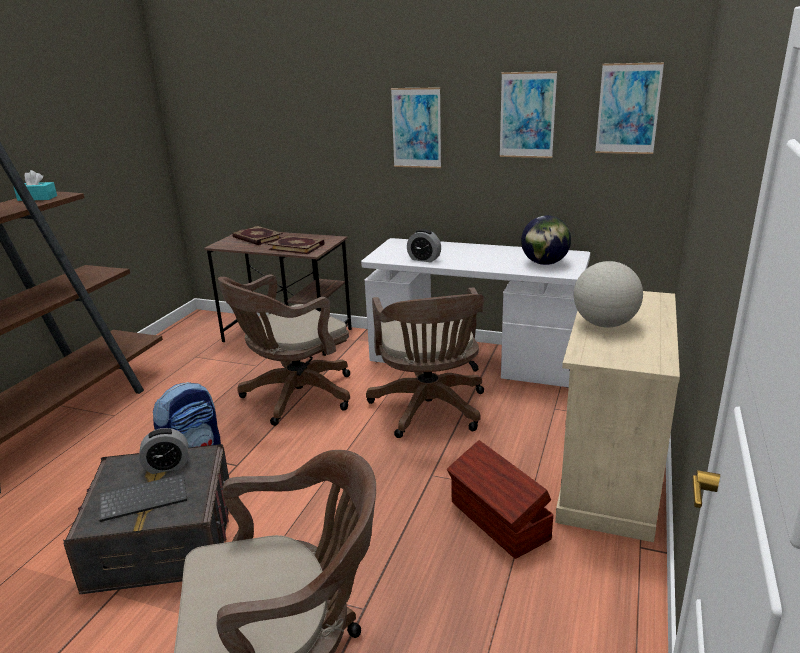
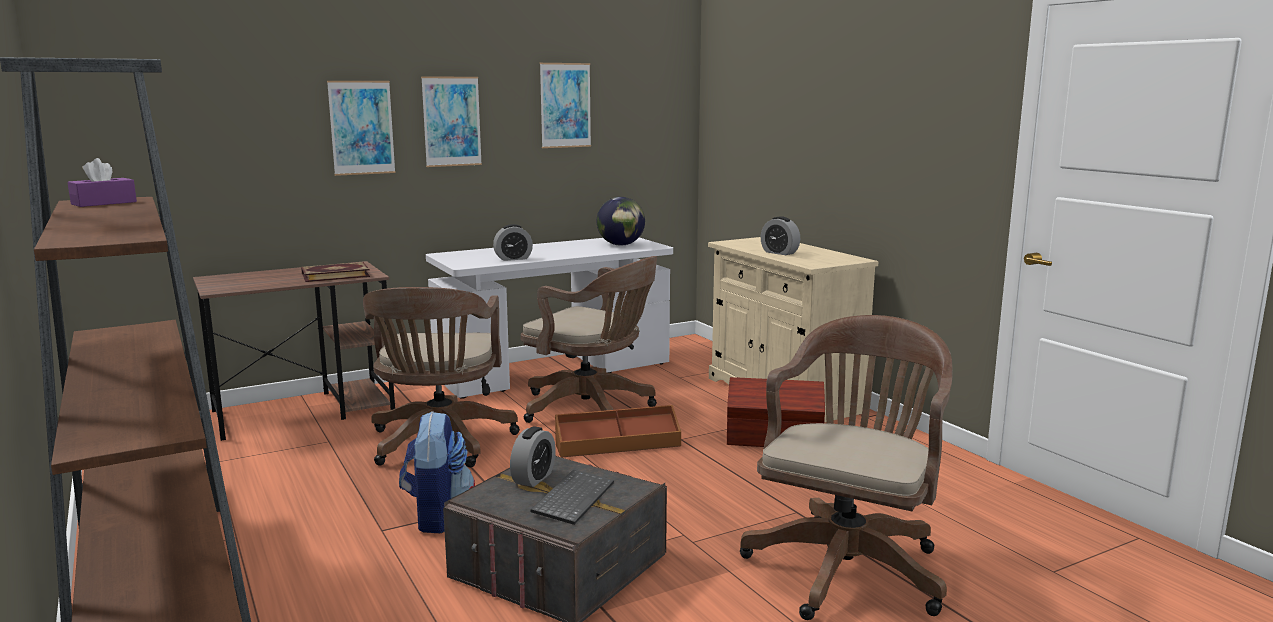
camera: 50 degrees left, 10 degrees down
(37, 198) = (104, 203): turquoise tissue box -> purple tissue box
(257, 238) = (250, 278): book -> none
(382, 455) = (617, 444): none -> brown storage box
(605, 324) = (779, 253): globe -> alarm clock
(628, 109) = (648, 98): picture -> picture (361, 127)

